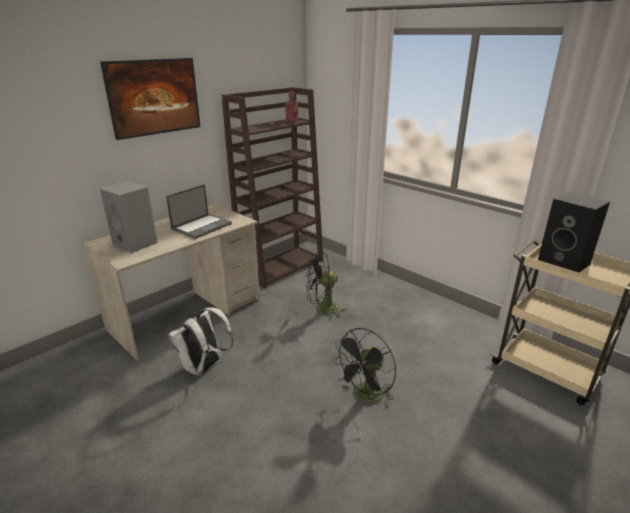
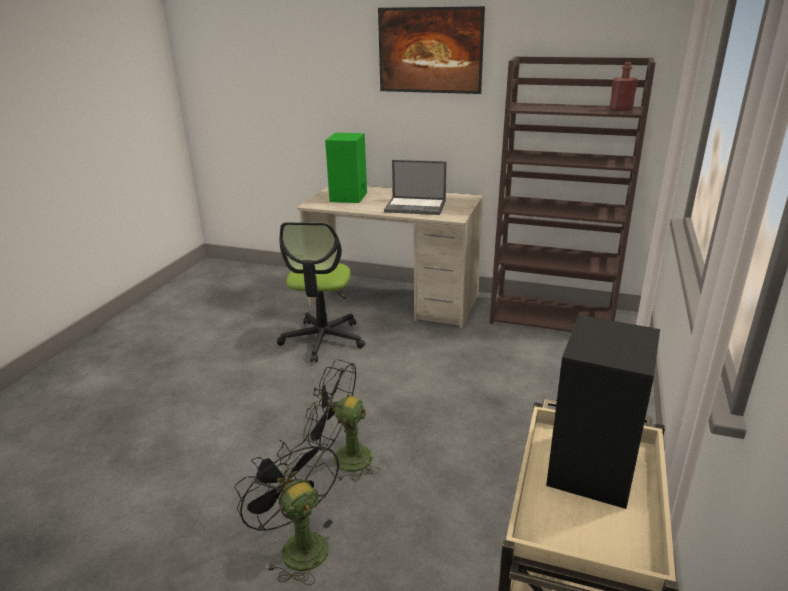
camera: 65 degrees right, 0 degrees up
(136, 243) = (349, 197): grey speaker -> green speaker
(204, 367) = (323, 340): white backpack -> office chair
(322, 309) = (490, 376): black fan -> black fan (297, 545)

